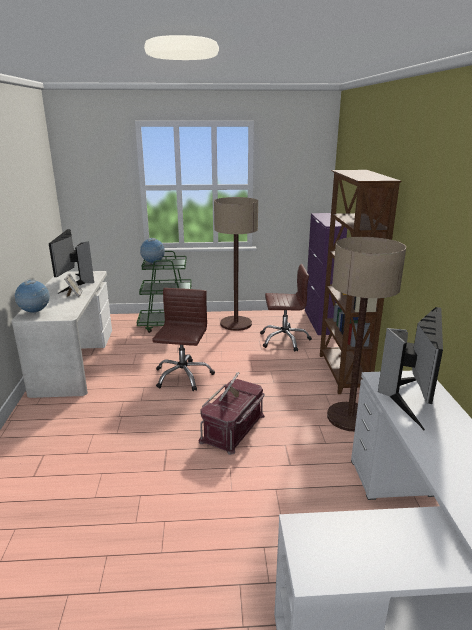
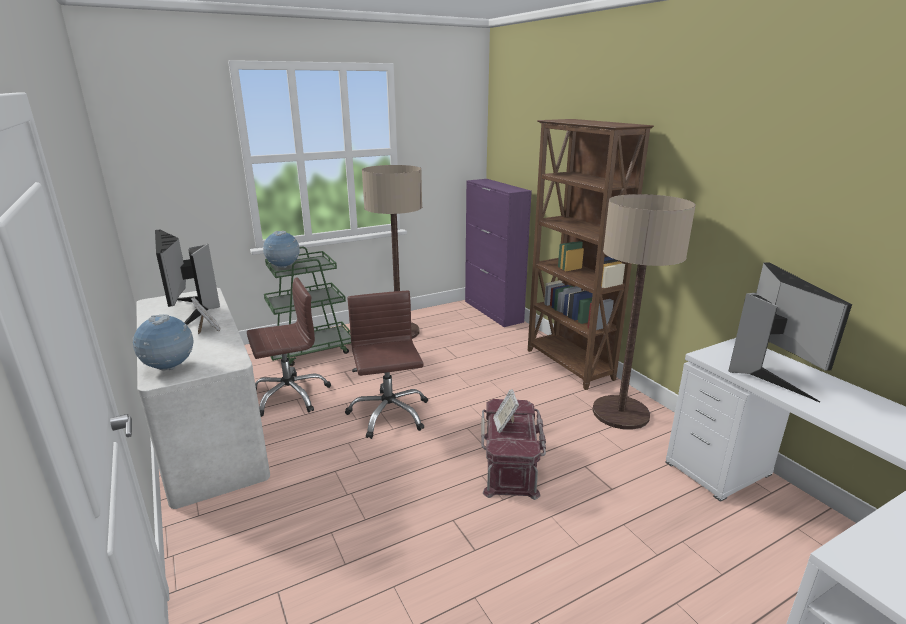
camera: 25 degrees left, 0 degrees up
(284, 339) = (472, 340): brown office chair -> brown office chair (290, 395)

